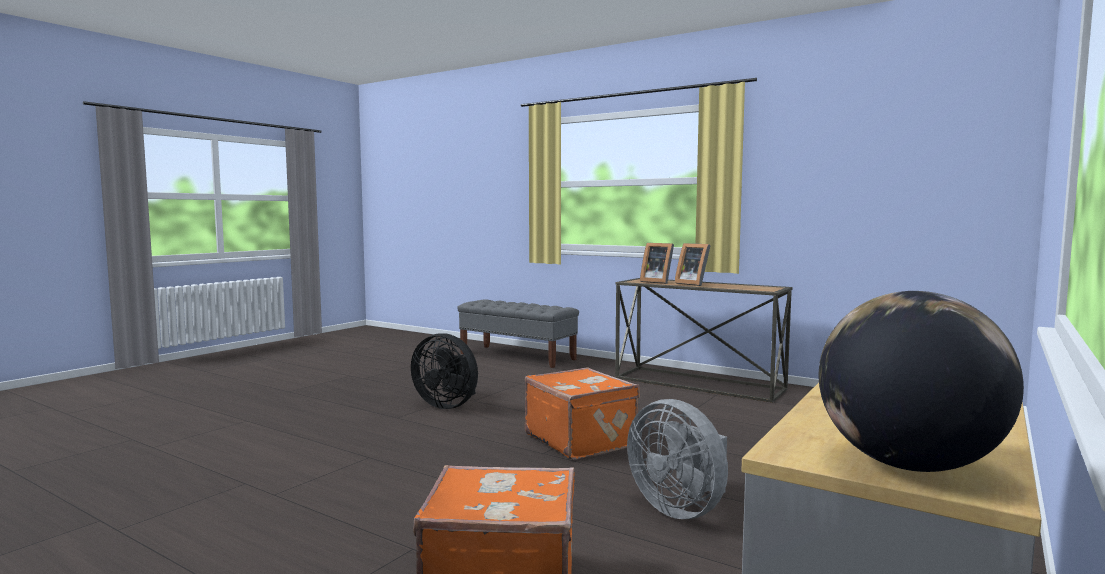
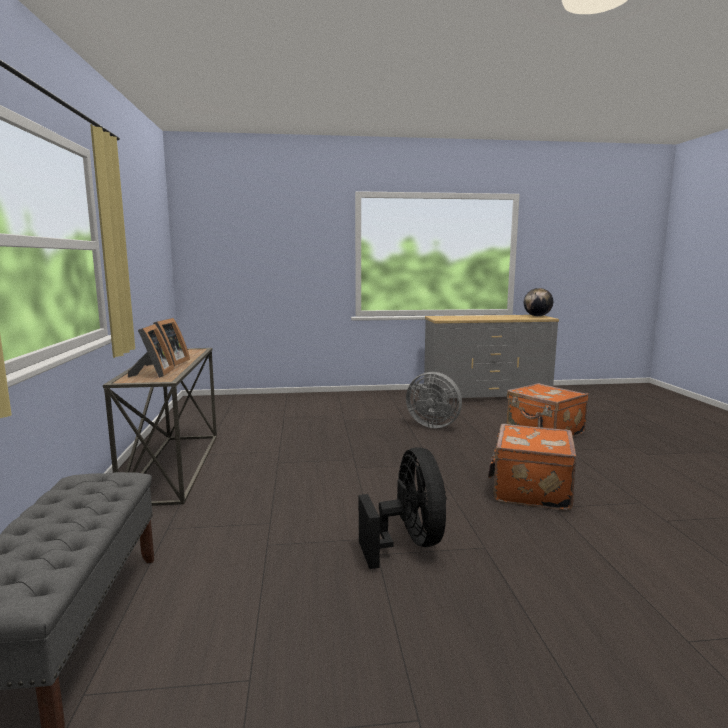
camera: 130 degrees left, 5 degrees up
(581, 440) = (391, 462): orange suitcase -> orange suitcase (530, 490)
(680, 508) = (433, 425): grey fan -> grey fan turned 105 degrees clockwise

